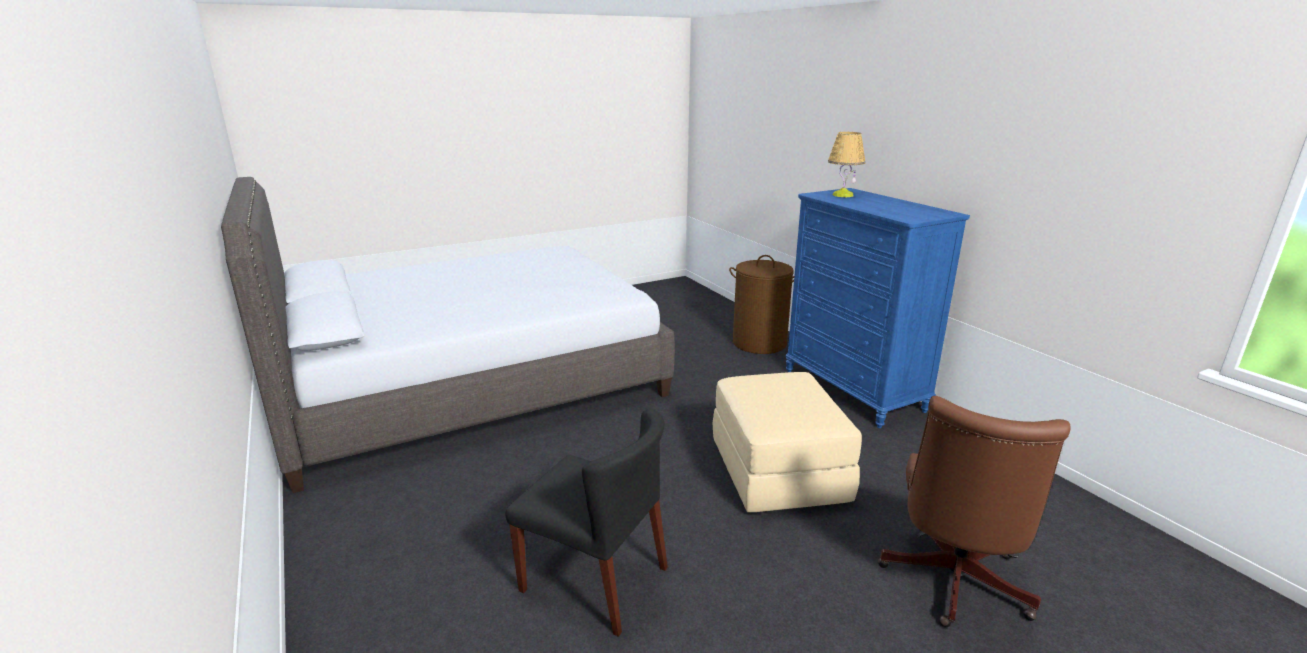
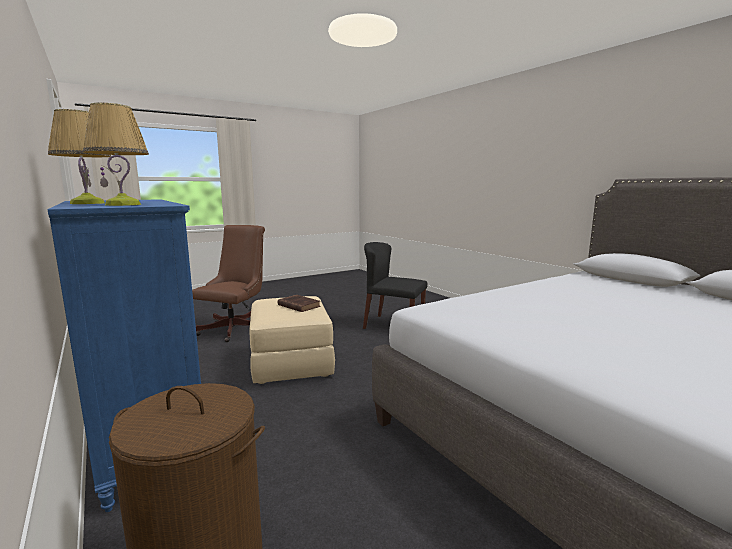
camera: 175 degrees right, 10 degrees down
(771, 397) = (298, 305): none -> brown book
(885, 200) = (87, 203): none -> table lamp

